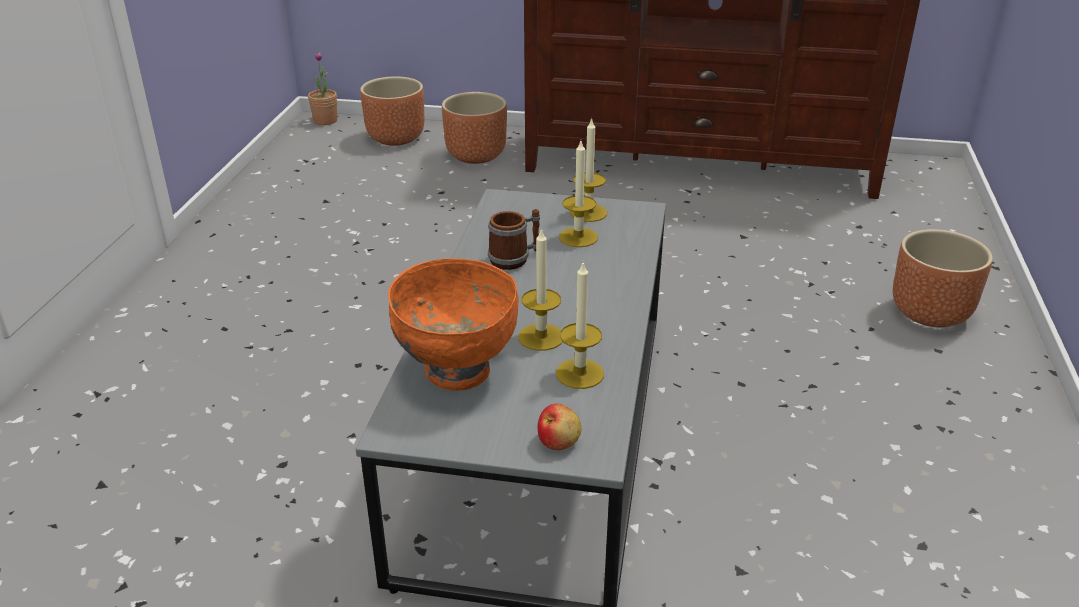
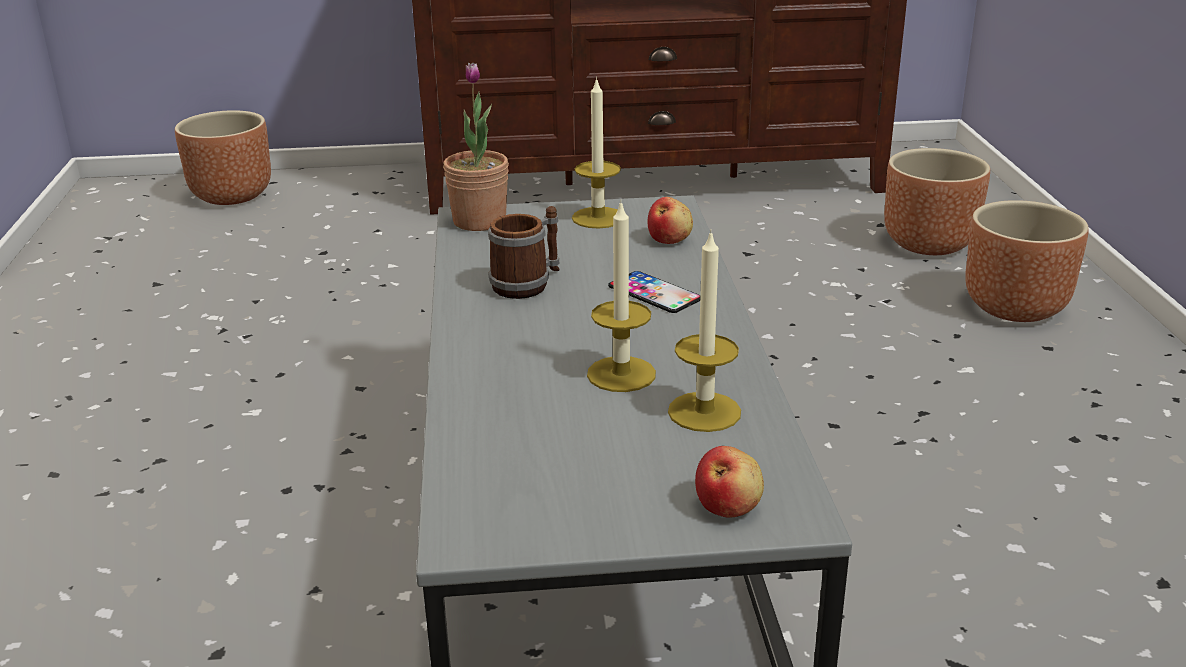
camera: 15 degrees left, 5 degrees down
(325, 121) = (120, 186): potted plant -> potted plant (479, 221)
(456, 372) = (522, 439): orange bowl -> none
(475, 156) = (353, 204): brown planter -> brown planter (927, 244)
(578, 237) = (601, 247): candle -> none
(595, 279) = (654, 293): none -> phone
(628, 238) = (669, 239): none -> apple

